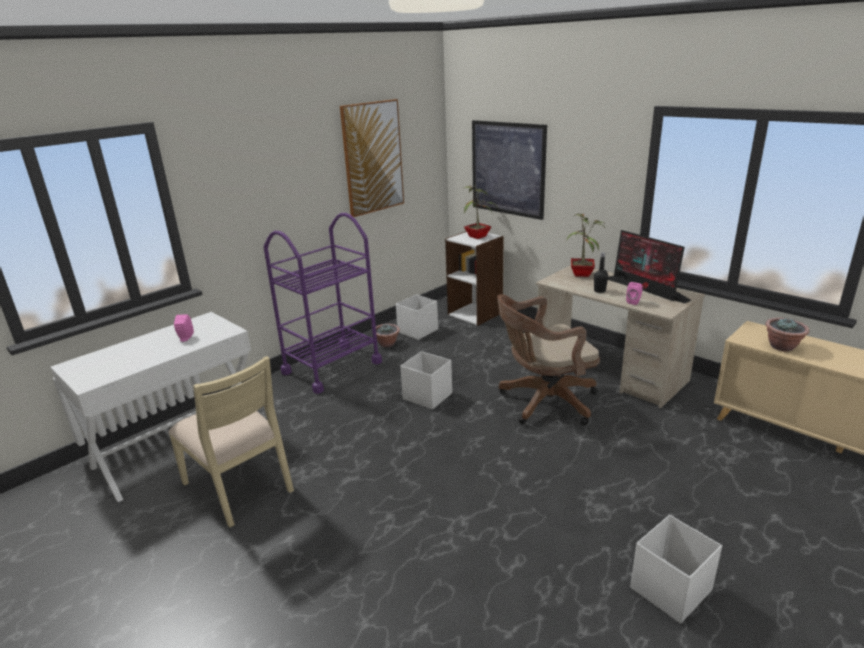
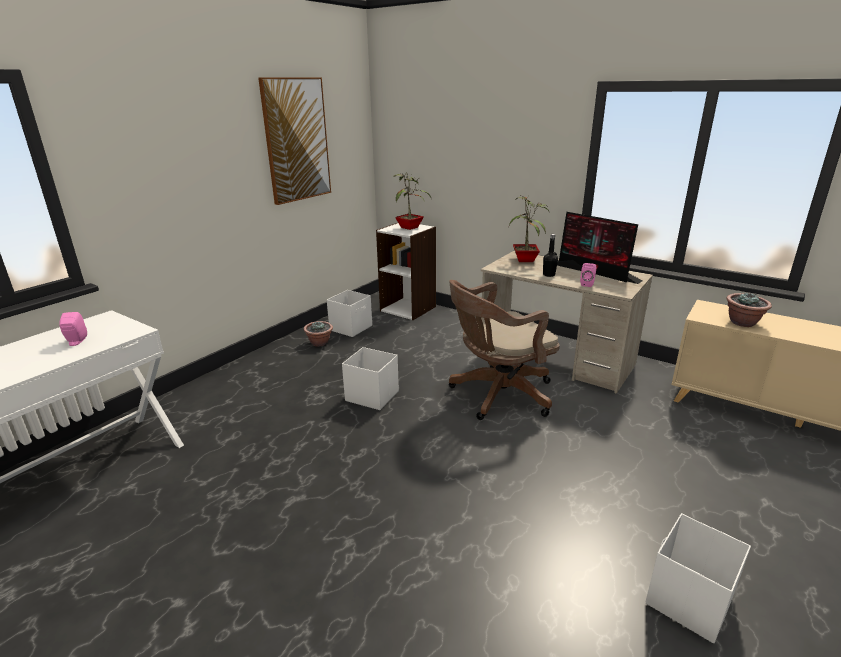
camera: 10 degrees left, 0 degrees up
(240, 486) = (156, 520): beige chair -> none
(332, 367) = (260, 371): purple cart -> none
(507, 169) = (439, 155): picture -> none

